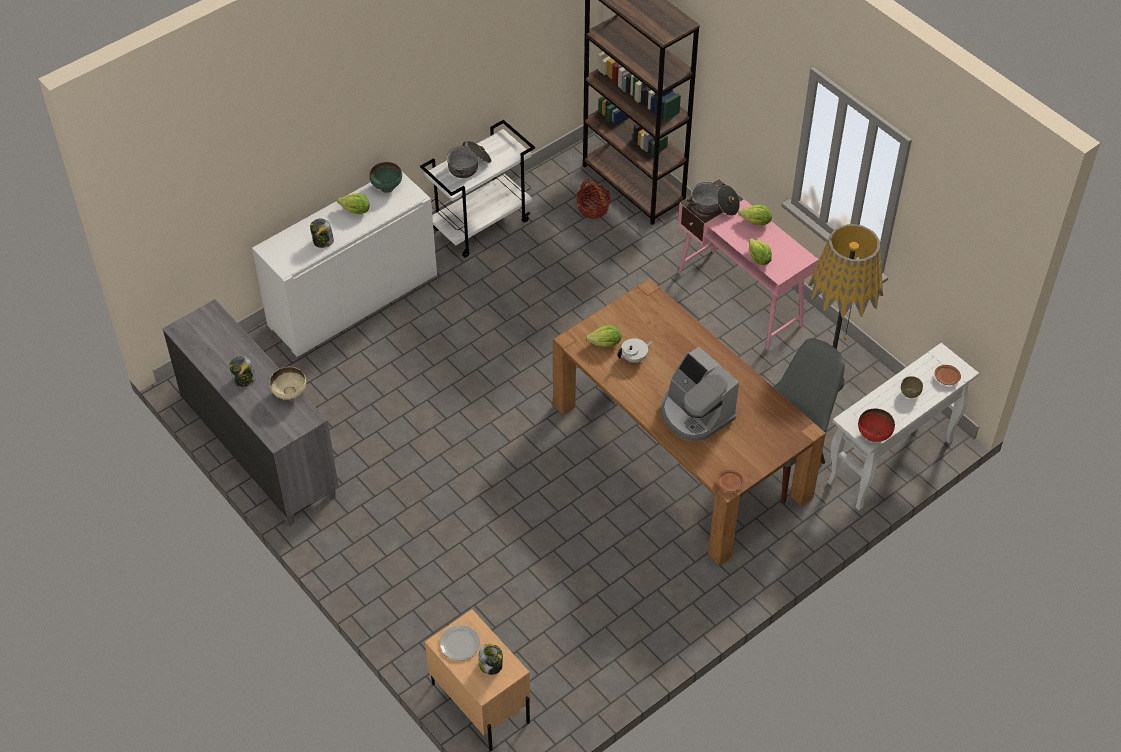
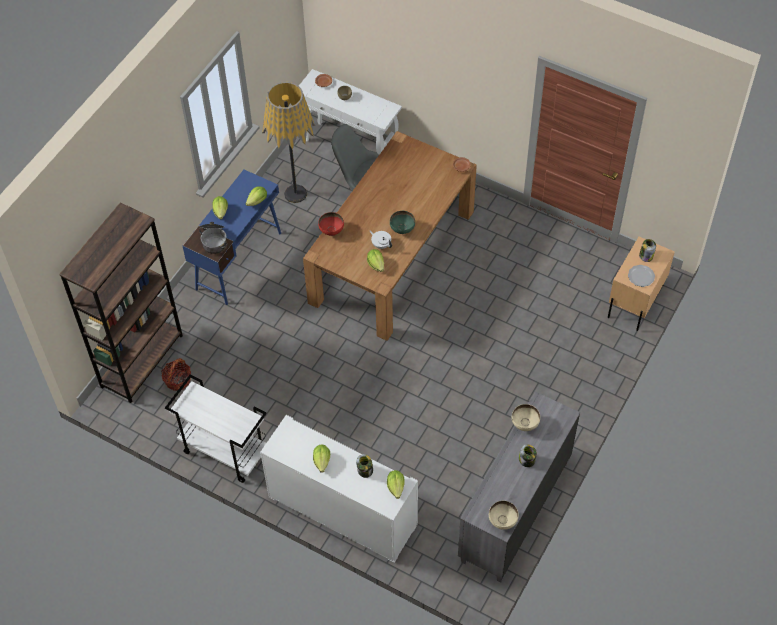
camera: 110 degrees left, 5 degrees up
(187, 332) = (503, 521): none -> beige bowl
(287, 261) = (396, 487): none -> lettuce
(387, 187) = (286, 450): green bowl -> green bowl (402, 229)
(469, 166) = (222, 418): cooking pot -> none
(695, 414) = (414, 199): coffee machine -> none
(740, 299) = (239, 260): pink desk -> blue desk
(873, 436) = (388, 107): red bowl -> red bowl (332, 231)

